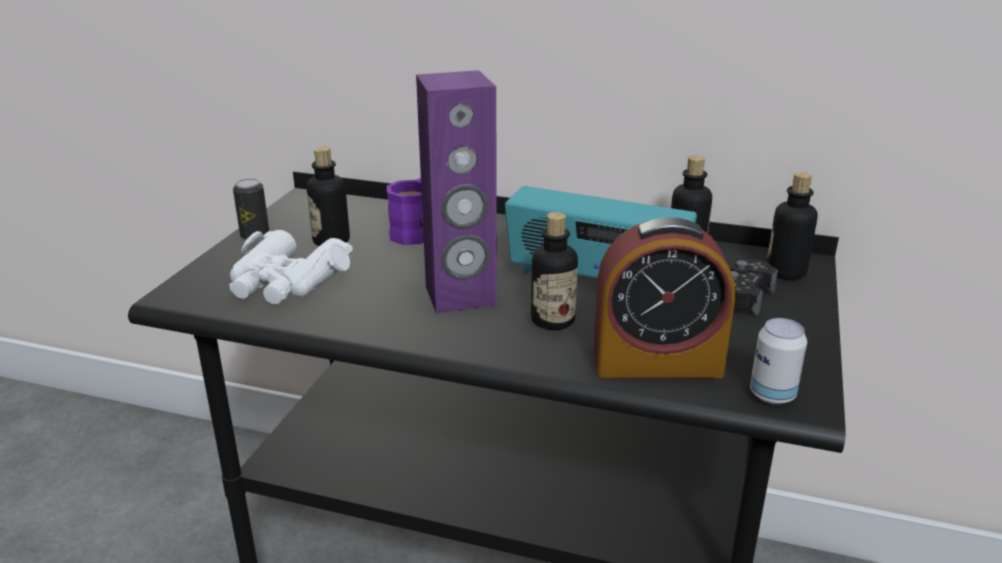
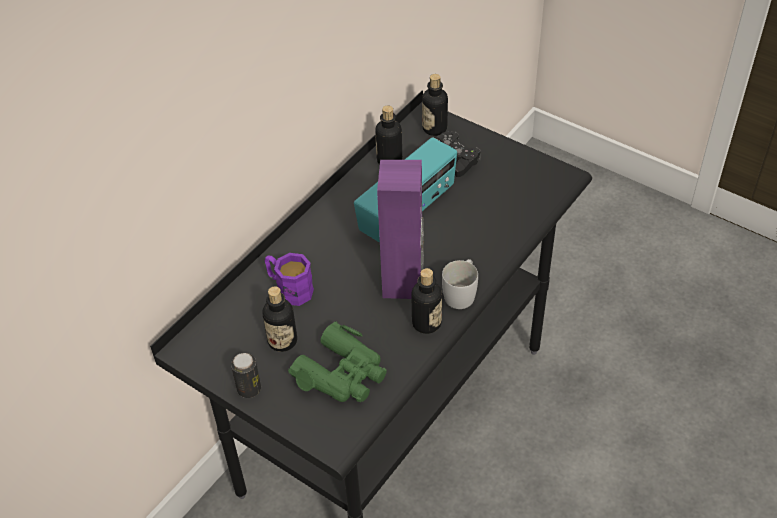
camera: 70 degrees left, 20 degrees up
(287, 282) = (342, 374): white binoculars -> green binoculars
(463, 343) = (461, 293): none -> white mug
(552, 320) = (450, 246): bottle -> bottle (426, 323)
(657, 362) = (511, 216): alarm clock -> none
(772, 395) = (554, 184): can -> none

